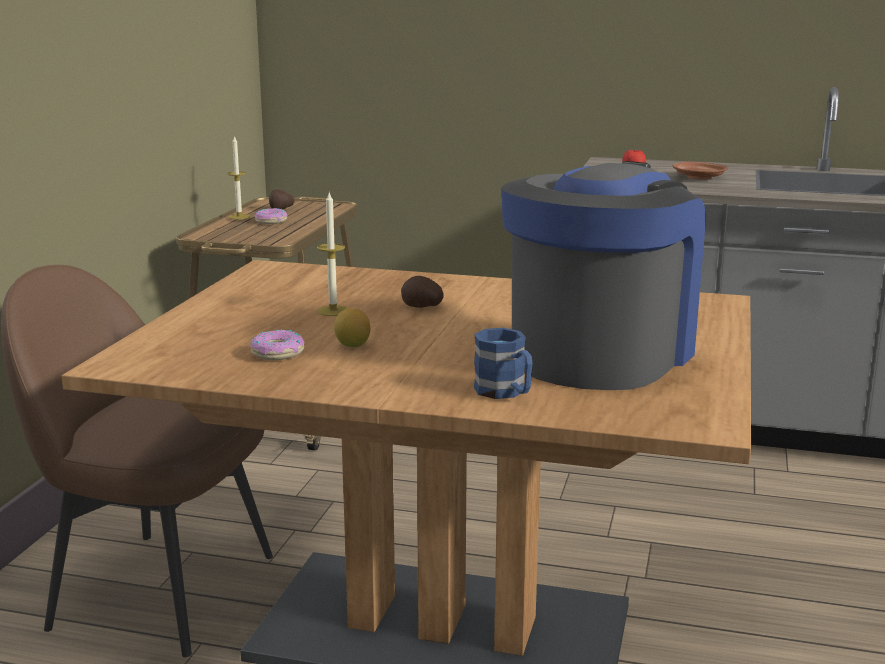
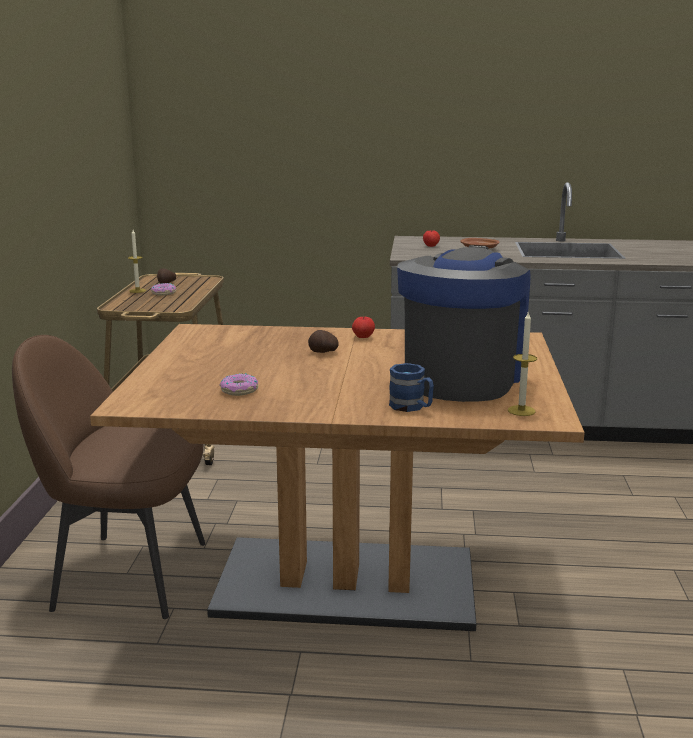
camera: 10 degrees left, 0 degrees up
(333, 311) = (261, 358): candle -> candle (521, 411)
(352, 345) = (289, 382): lemon -> none
(488, 290) = (363, 337): none -> apple

